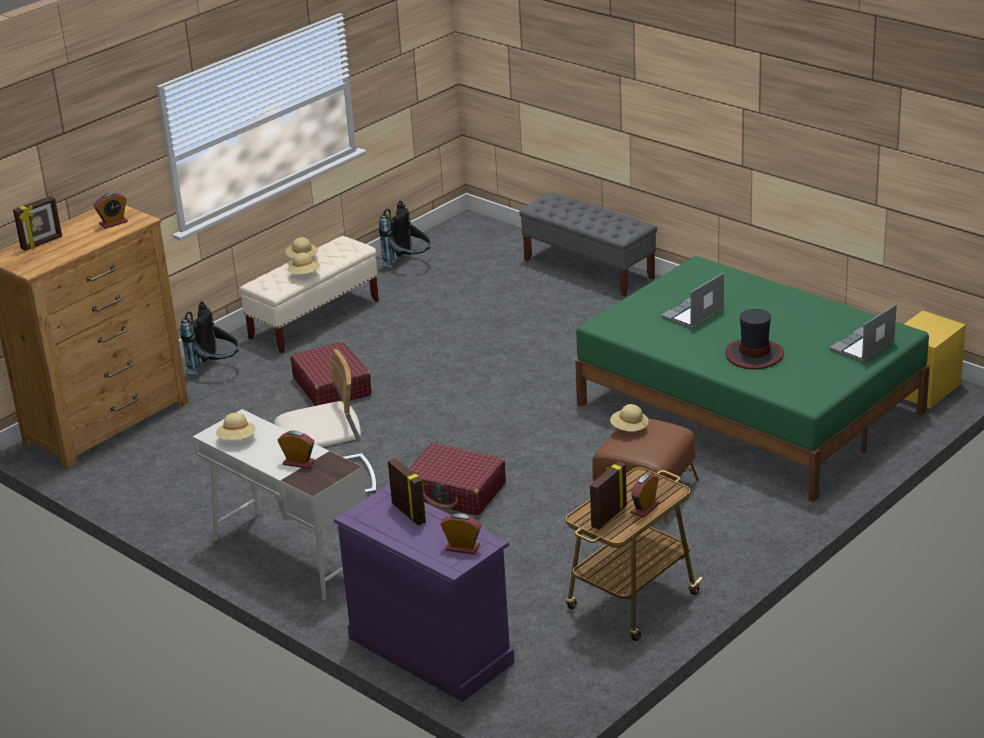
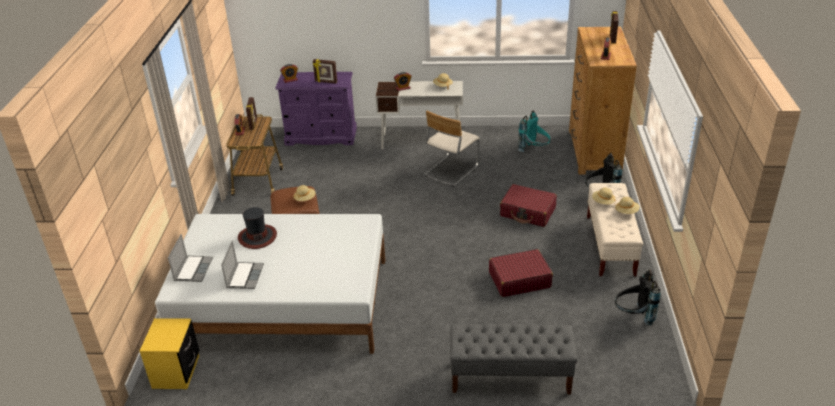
camera: 140 degrees right, 5 degrees up
(172, 460) = (534, 150): none -> turquoise backpack
(456, 491) = (388, 191): red suitcase -> red suitcase (519, 280)
(693, 314) = (320, 249): laptop -> laptop (244, 276)
(748, 408) = (283, 302): green bed -> white bed

